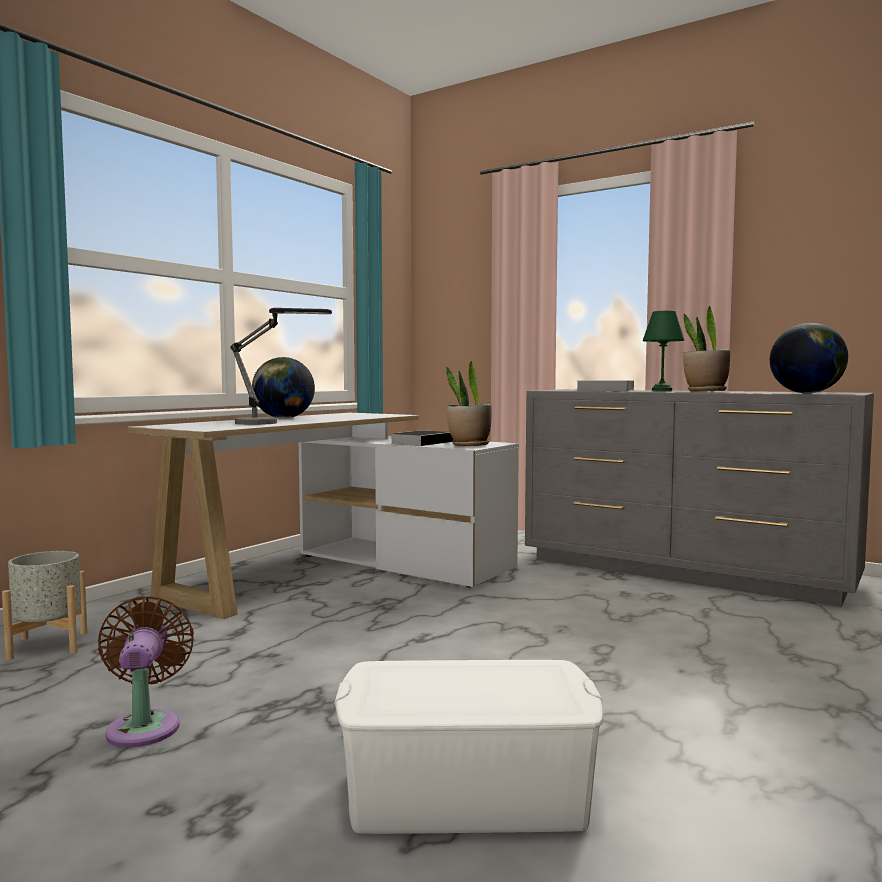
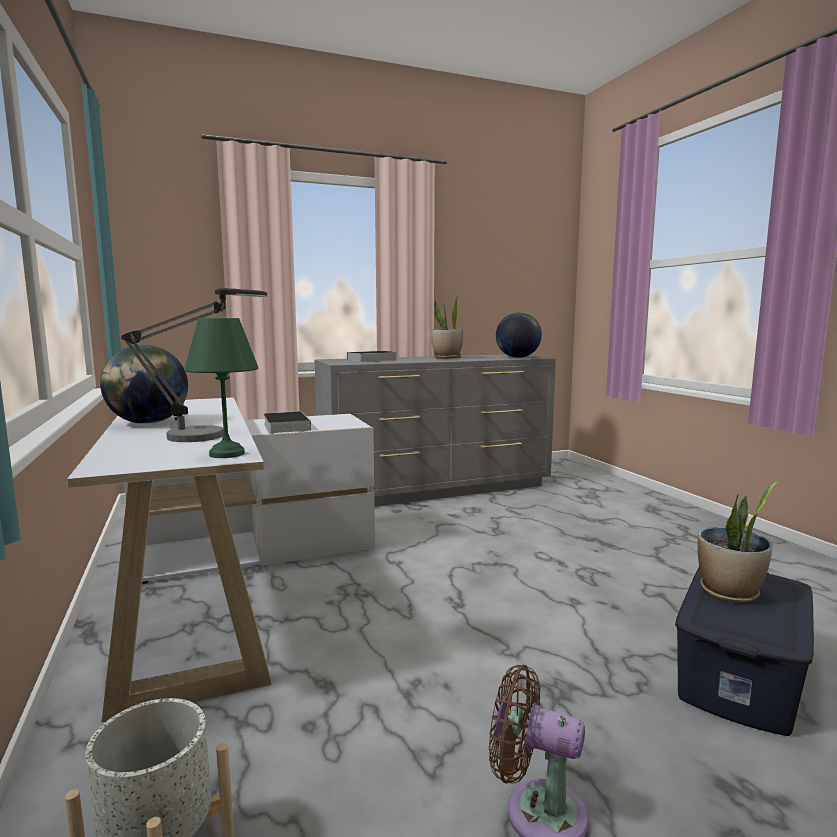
camera: 55 degrees left, 5 degrees up
(468, 794) = (741, 674): white storage box -> blue storage box
(469, 445) = (336, 422): potted plant -> potted plant (729, 593)
(662, 390) = (406, 357): green table lamp -> green table lamp (227, 453)

